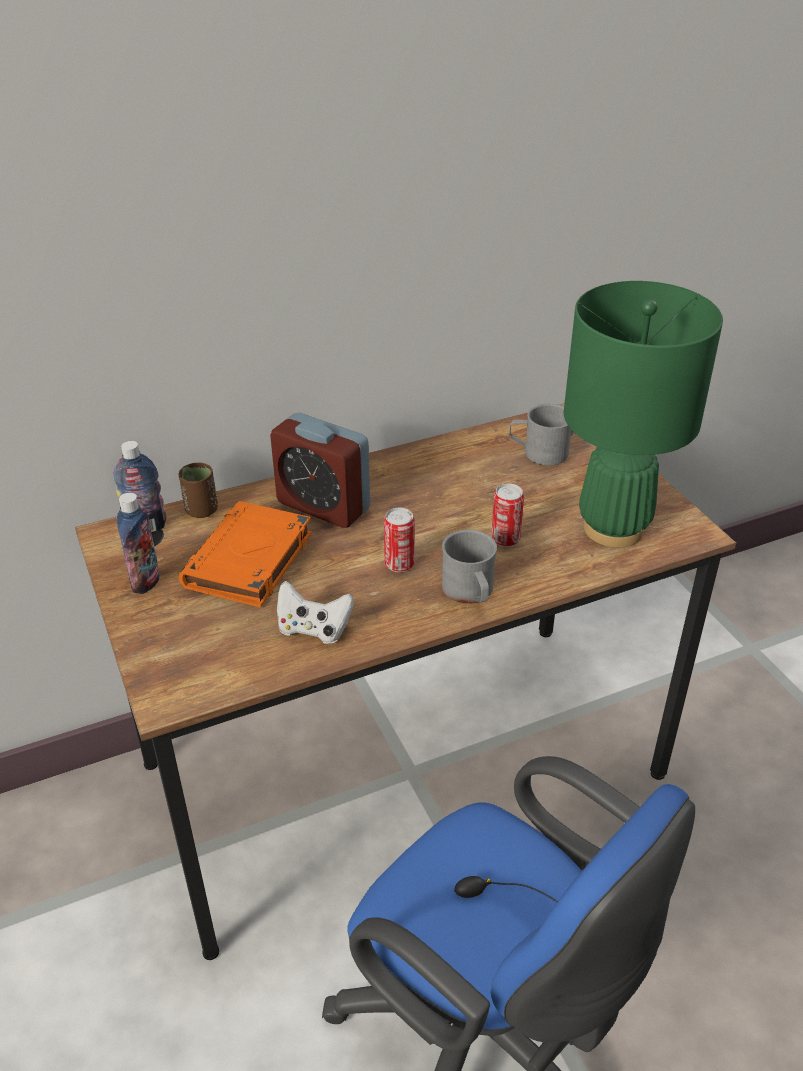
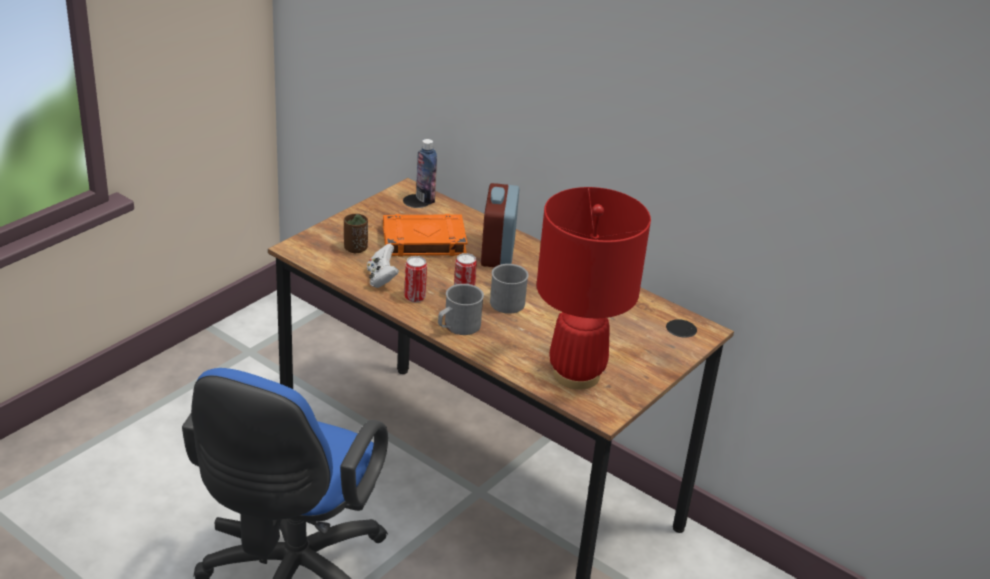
camera: 60 degrees right, 5 degrees down
(146, 581) = (379, 213): bottle -> none
(201, 510) = (456, 212): brown cup -> brown cup (355, 248)
(505, 539) = (524, 330): can -> can (414, 297)
(538, 452) = (639, 325): grey mug -> grey mug (505, 300)
(613, 529) = (576, 374): green table lamp -> red table lamp

